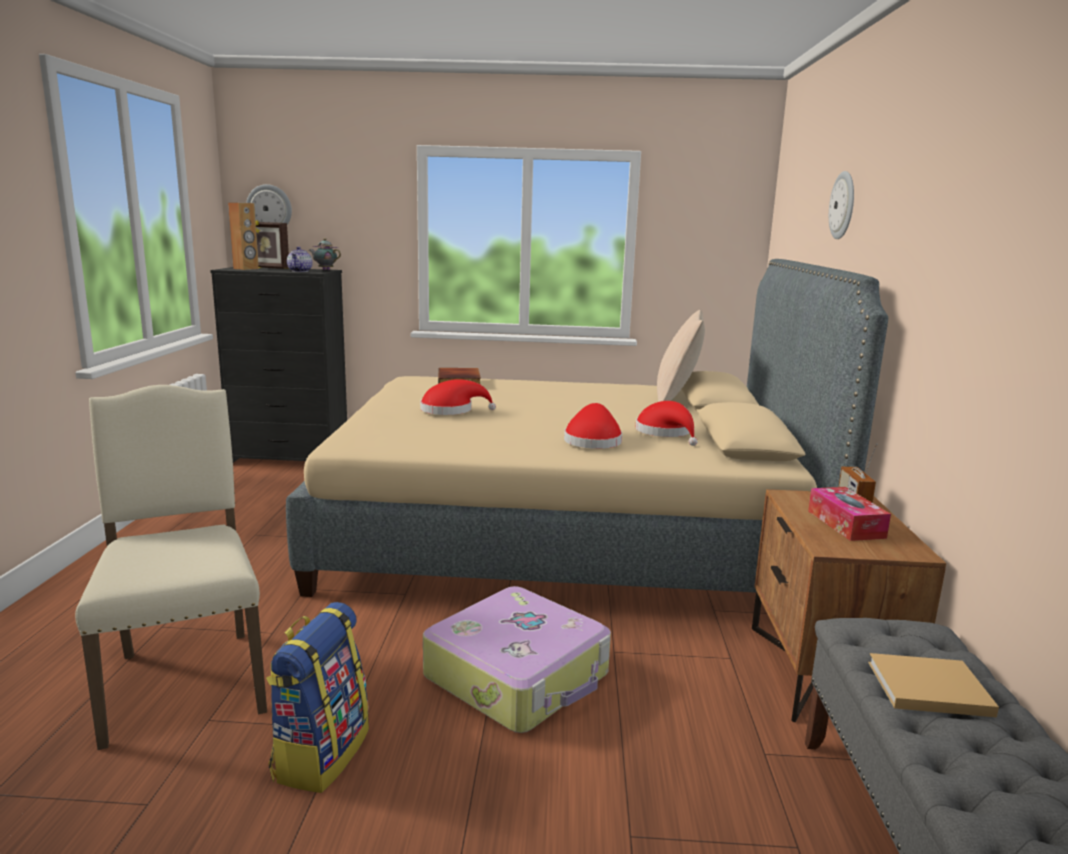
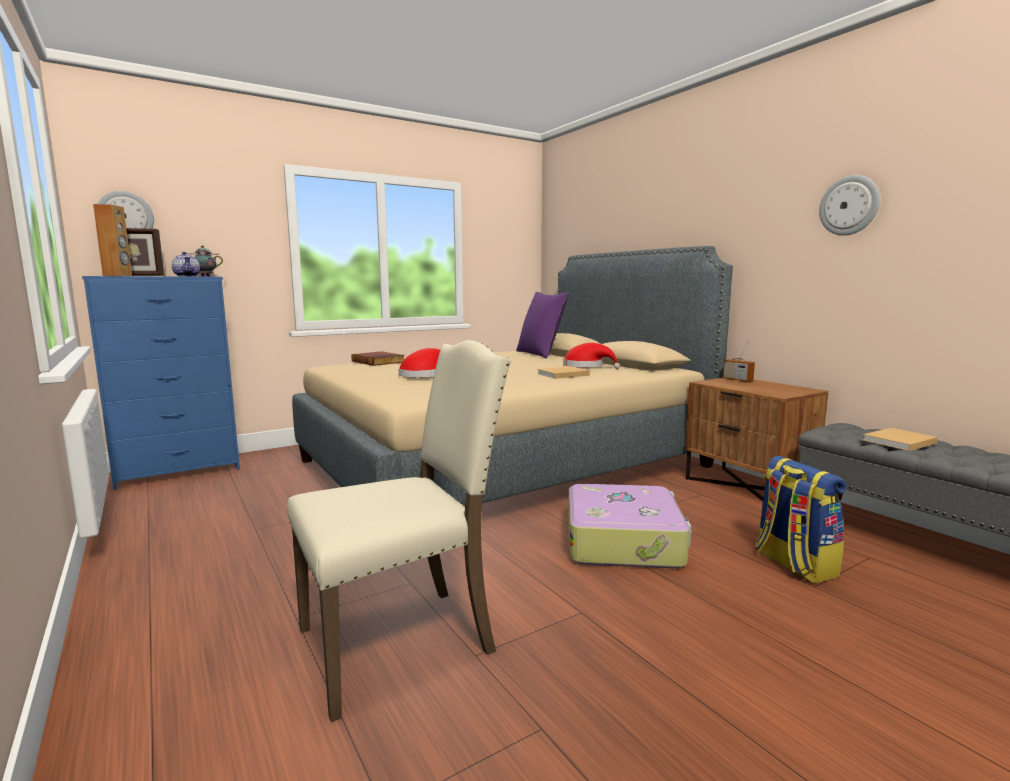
camera: 35 degrees left, 5 degrees down
(186, 680) = (401, 641): beige chair -> beige chair turned 120 degrees clockwise
(291, 458) = (179, 471): black dresser -> blue dresser
(320, 753) = (596, 633): backpack -> backpack (793, 564)
(592, 440) = (561, 374): red hat -> beige book
(676, 399) = (540, 354): beige pillow -> purple pillow
(843, 205) = (646, 212): wall clock -> wall clock (849, 205)
(845, 524) = (759, 386): tissue box -> none

